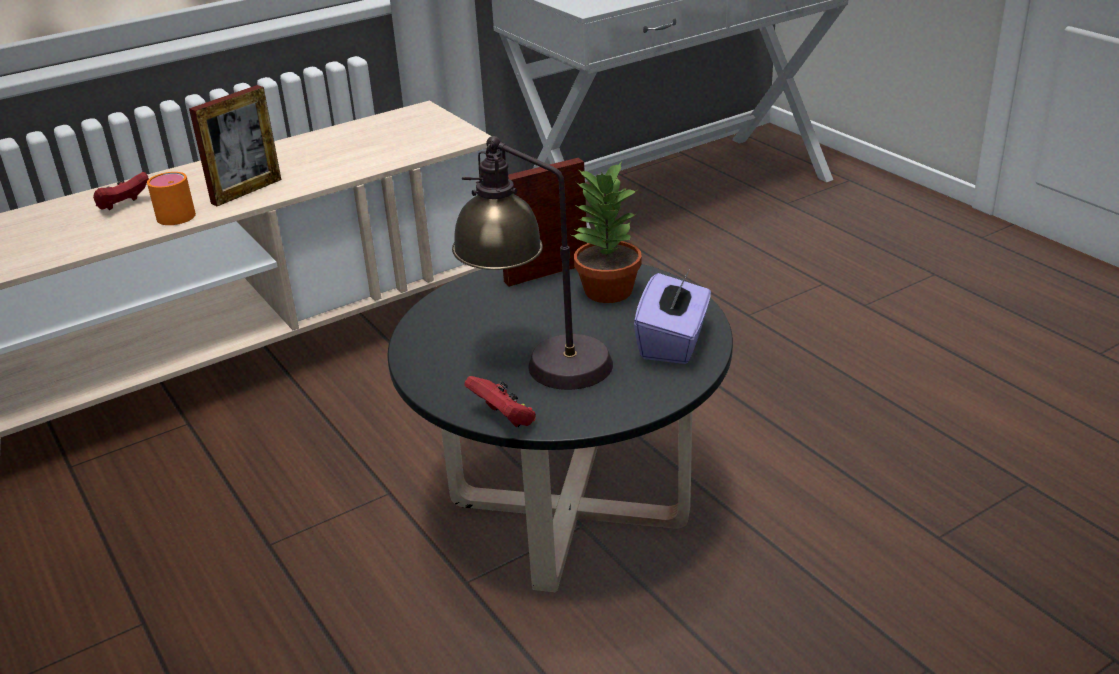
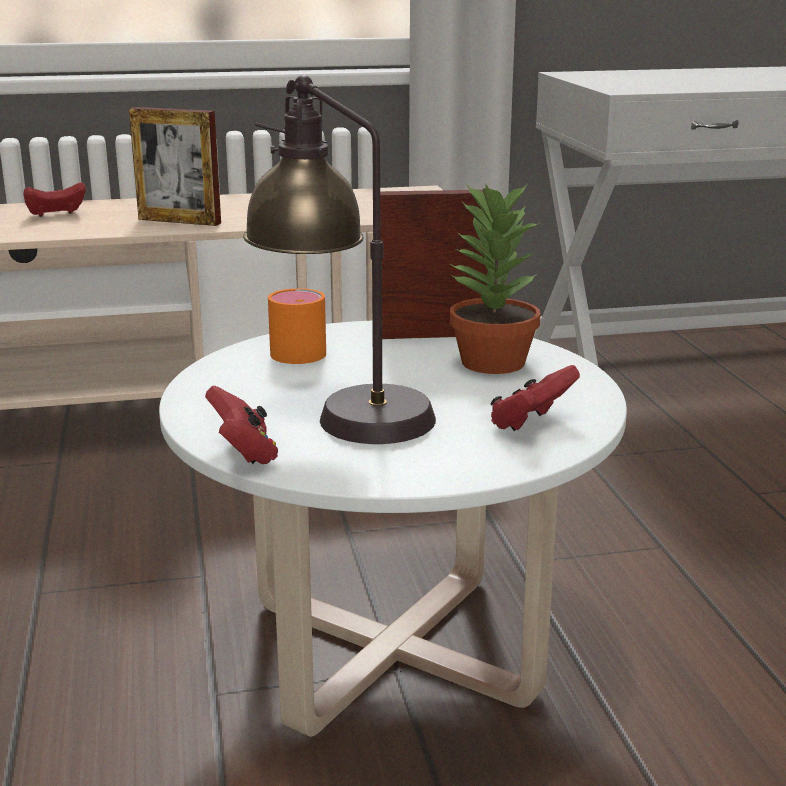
camera: 20 degrees right, 10 degrees down
(176, 213) = (95, 226): orange mug -> orange mug (300, 349)
(246, 191) = (179, 221): picture frame -> picture frame turned 45 degrees clockwise
(569, 511) = (393, 649): black coffee table -> white coffee table
(673, 342) = (531, 424): purple tissue box -> red game controller

